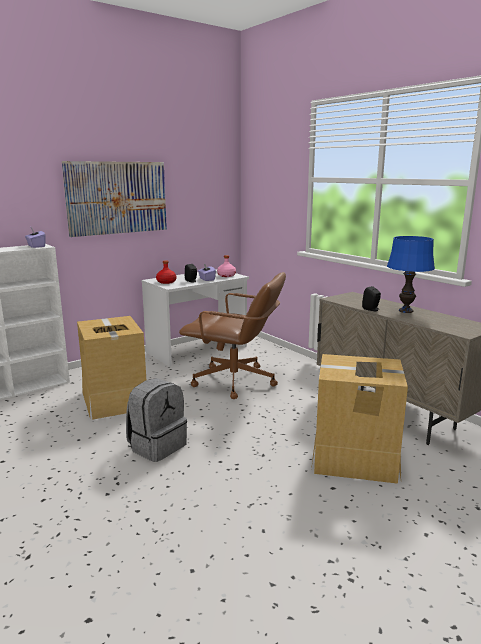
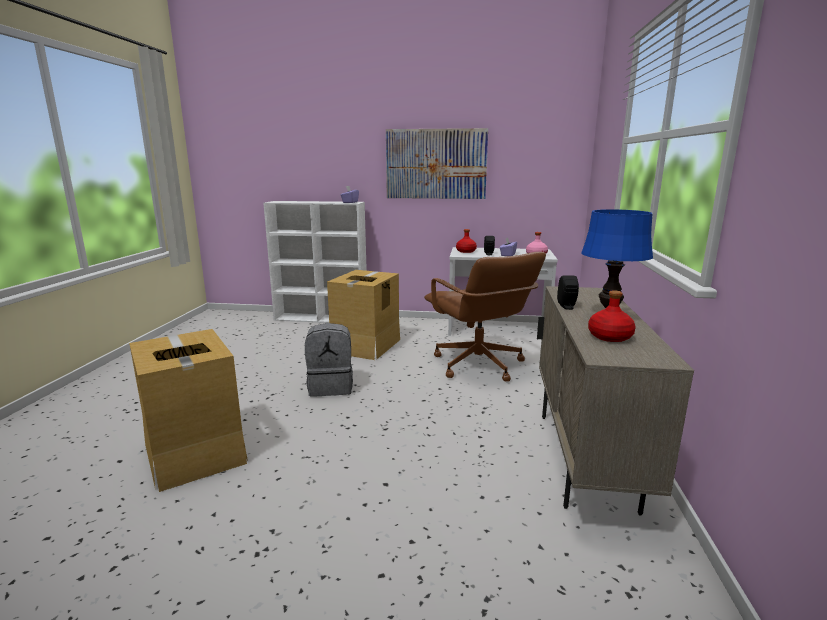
camera: 45 degrees right, 0 degrees up
(355, 458) = (455, 474): cardboard box -> cardboard box (194, 453)
(436, 321) = (610, 337): none -> red bottle

